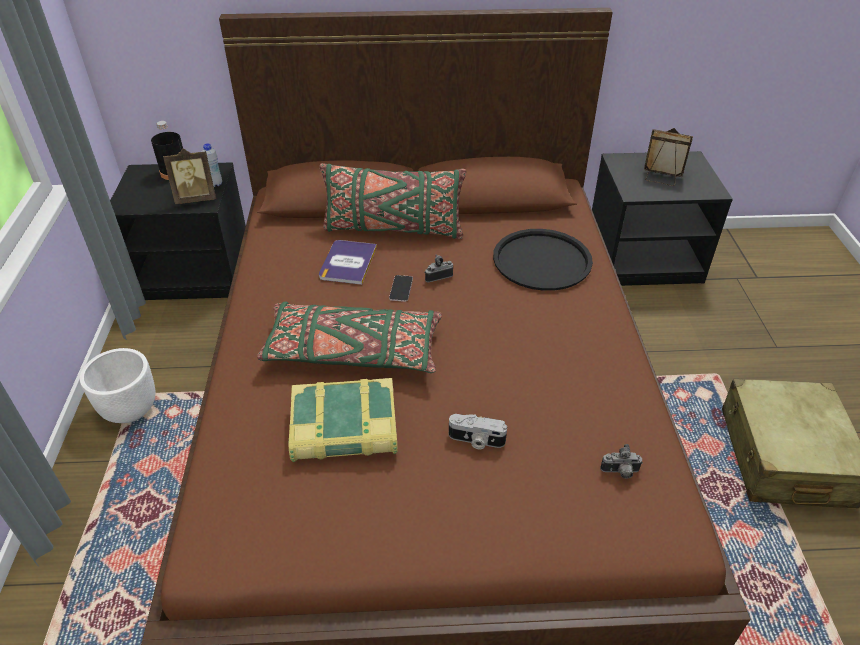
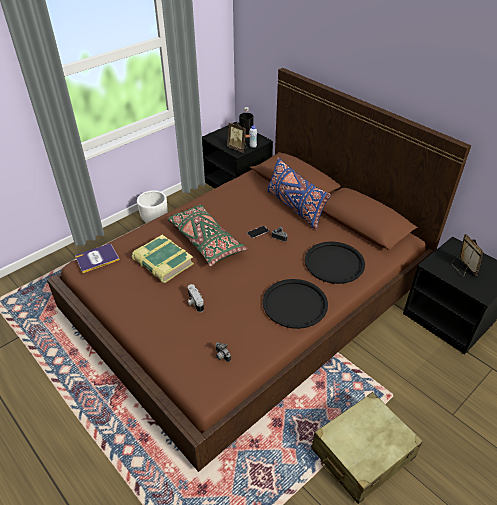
camera: 50 degrees right, 0 degrees up
(348, 263) = (256, 209): book -> book (97, 258)
(393, 229) = (295, 207): green pillow -> blue pillow
(583, 337) = (295, 304): none -> black tray

